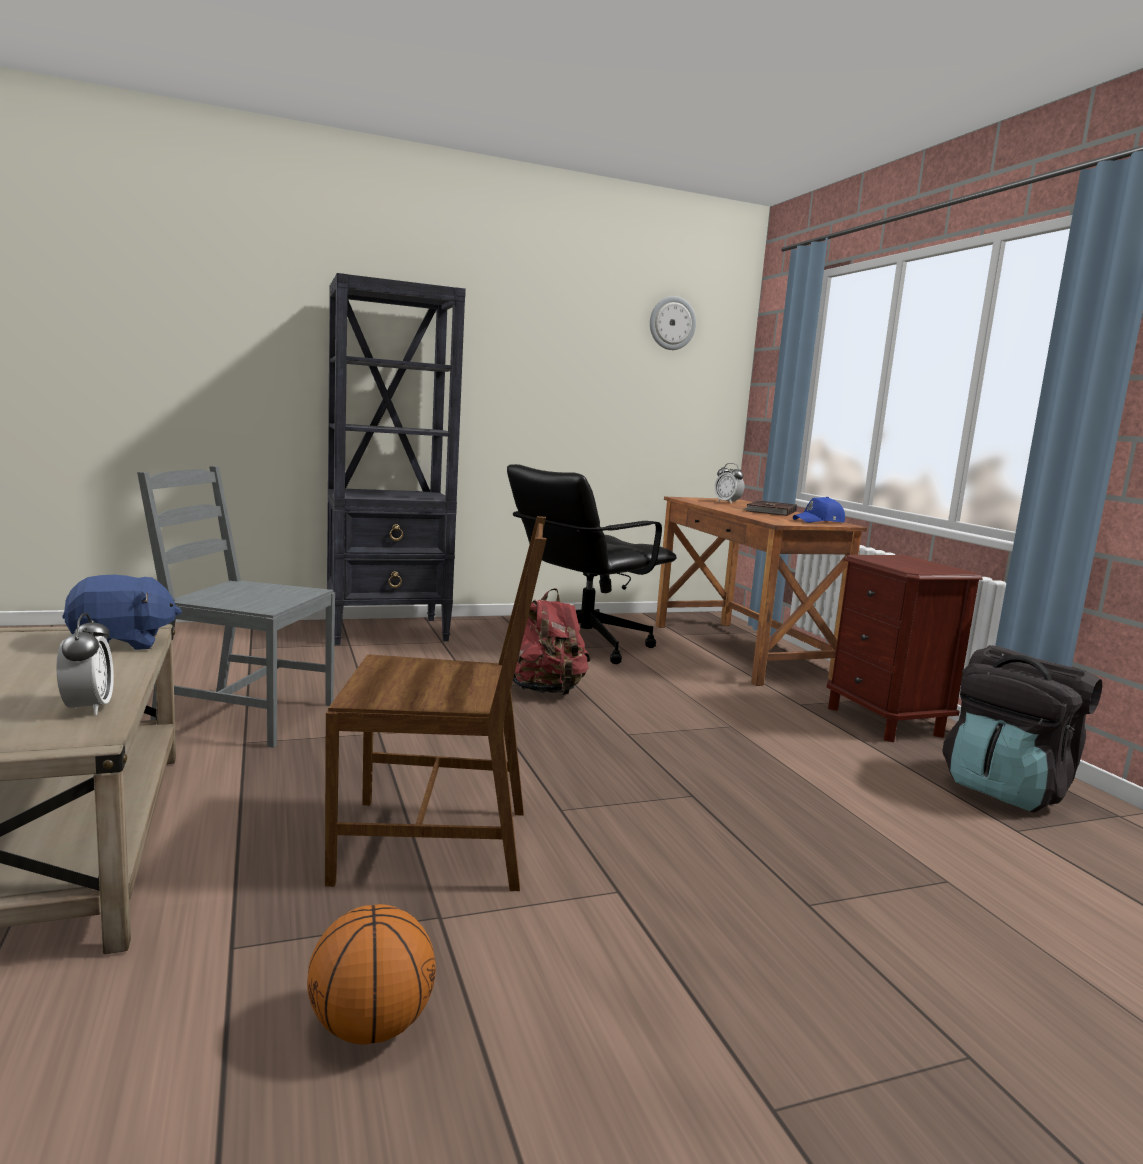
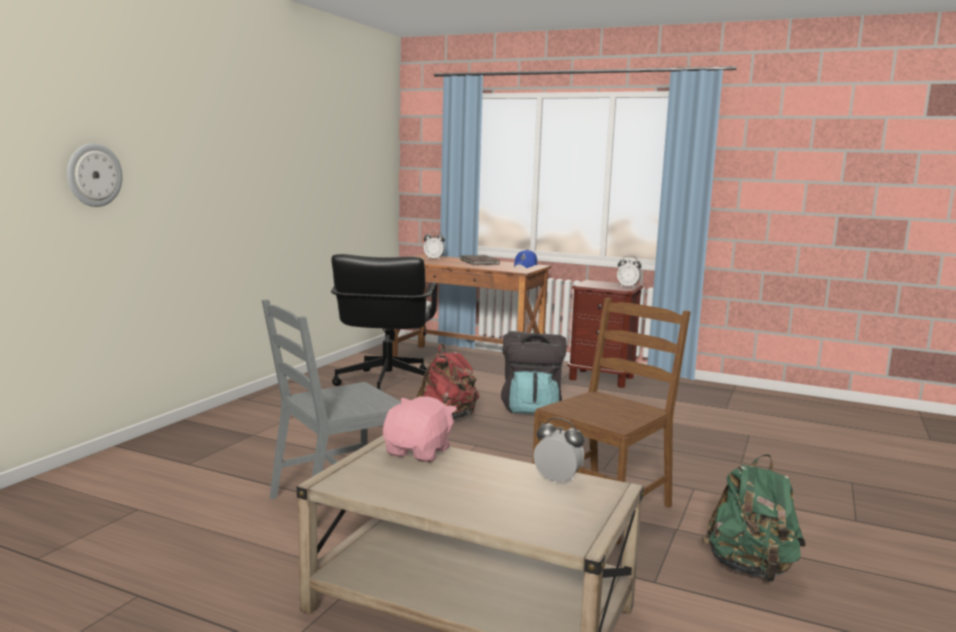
camera: 45 degrees left, 0 degrees up
(121, 643) = (419, 452): blue plush toy -> pink plush toy
(371, 1027) = (750, 569): basketball -> green backpack
(388, 631) = (247, 416): black bookcase -> none
(672, 323) = (361, 126): wall clock -> wall clock (94, 175)
(936, 570) = (628, 287): none -> alarm clock
(1007, 789) = (692, 393): black backpack -> black backpack (531, 408)

